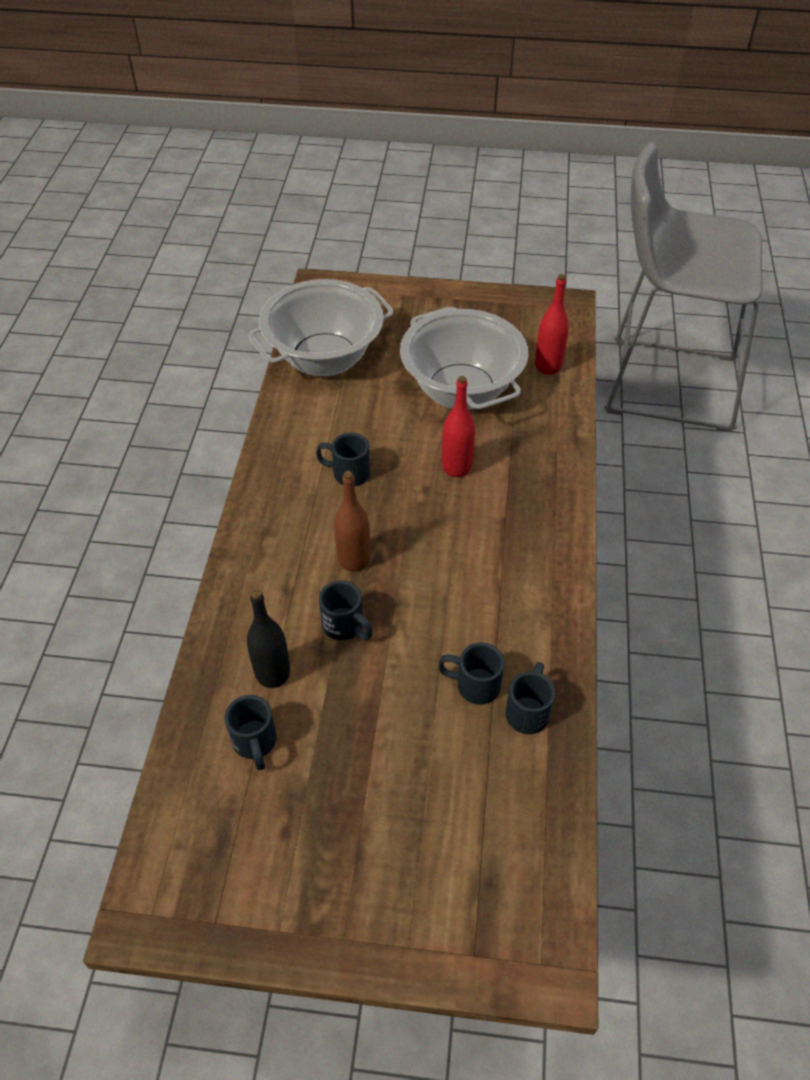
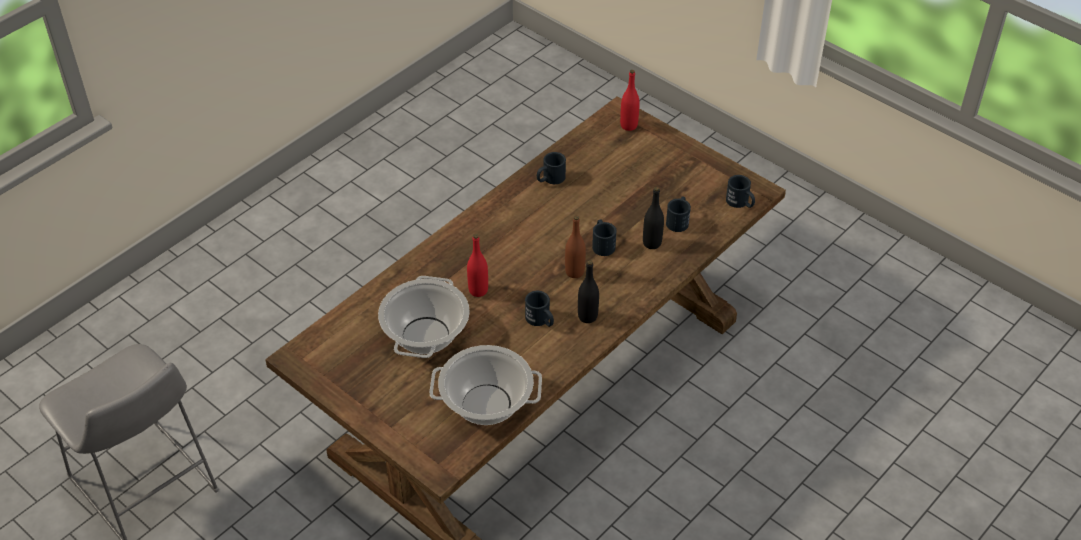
camera: 145 degrees left, 5 degrees down
(287, 506) = (587, 316): none -> black bottle
(469, 683) = (568, 198): black mug -> black mug (740, 203)
(548, 366) = (361, 321): red bottle -> red bottle (628, 125)

